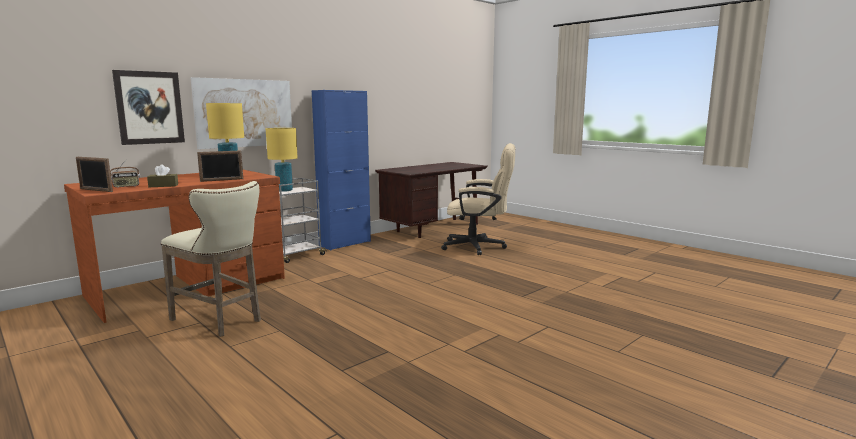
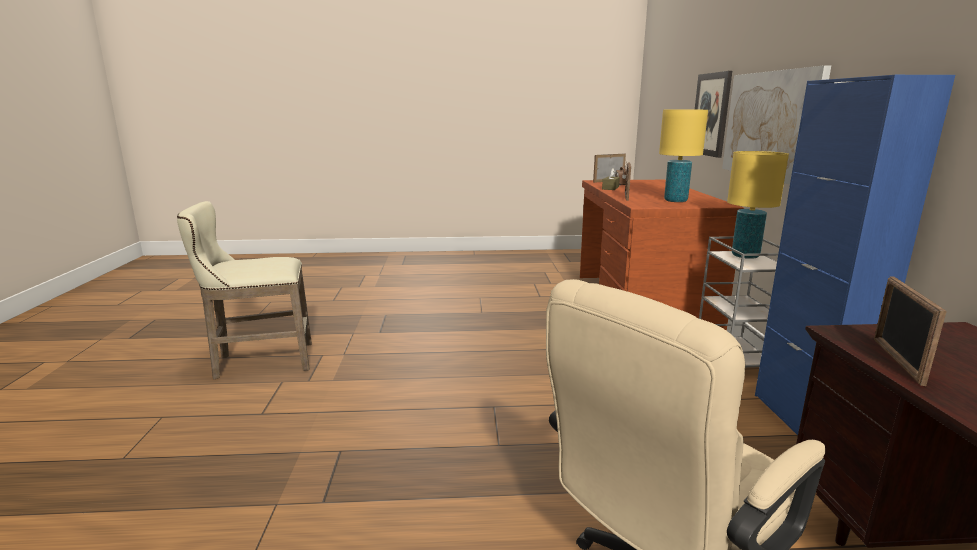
camera: 130 degrees right, 5 degrees up
(220, 321) = (533, 301): beige stool -> beige stool (258, 362)
(423, 171) = (897, 361): none -> picture frame

